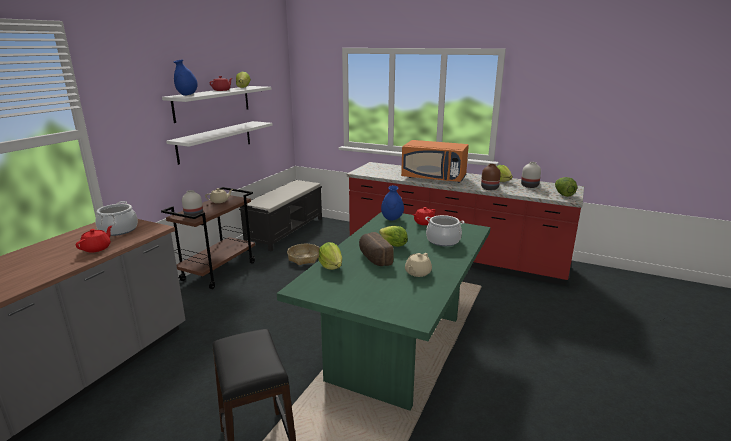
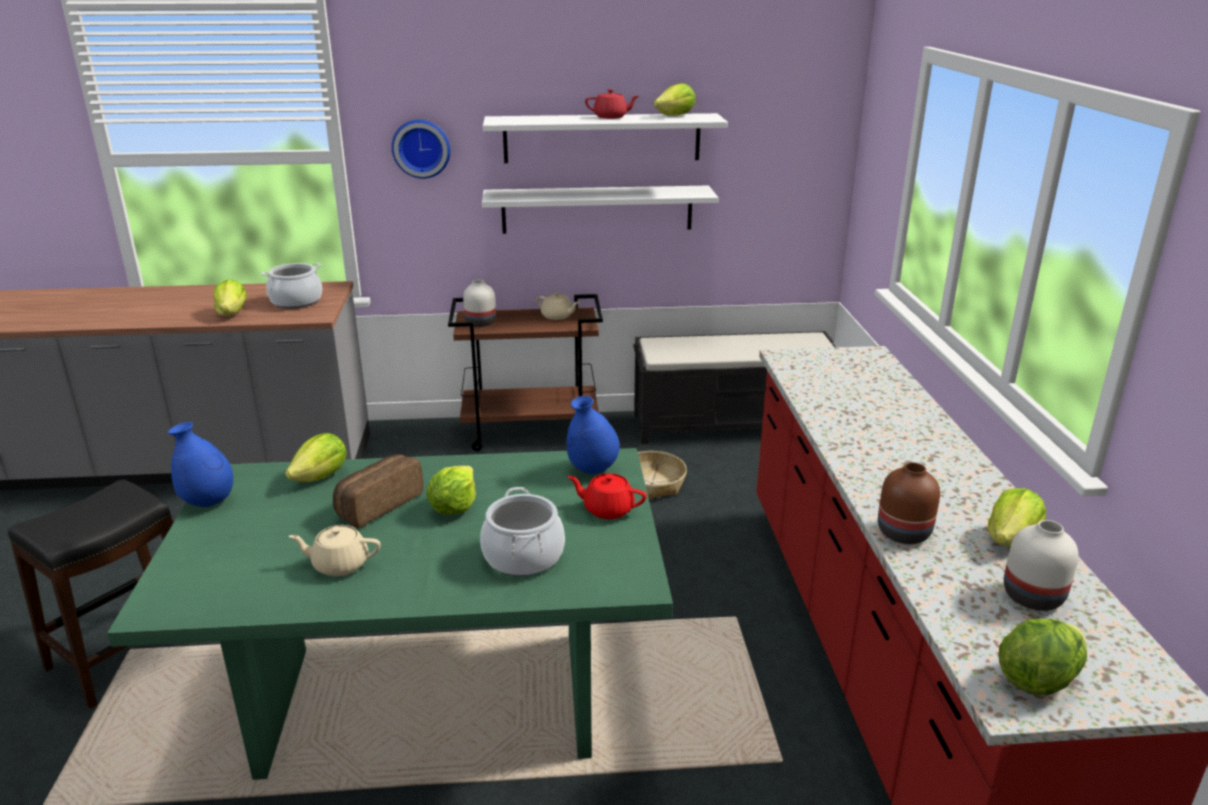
camera: 60 degrees right, 5 degrees up
(97, 248) = (232, 313): red teapot -> lettuce
(132, 120) = (421, 148): none -> wall clock
(187, 95) = (520, 119): blue vase -> blue vase (208, 502)
(434, 178) = (875, 442): orange microwave -> none

